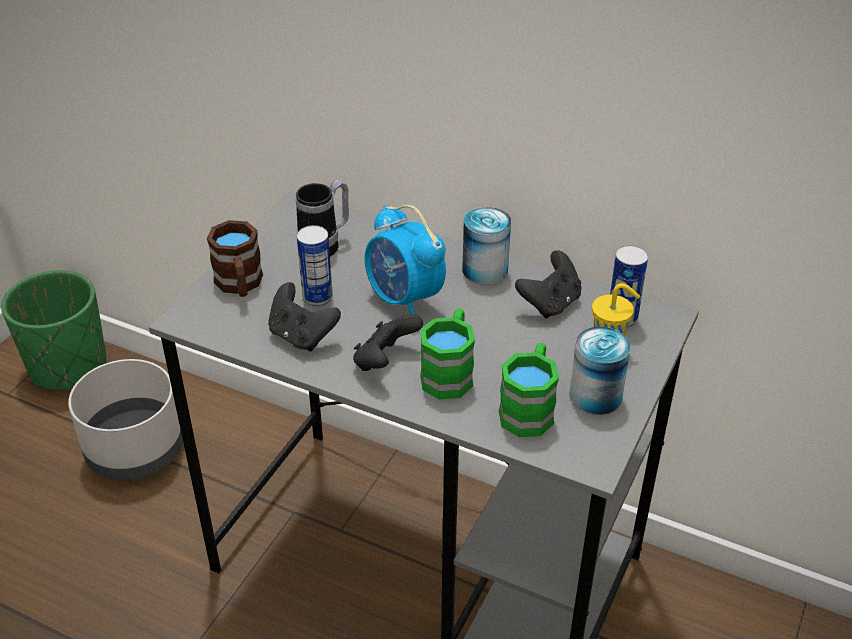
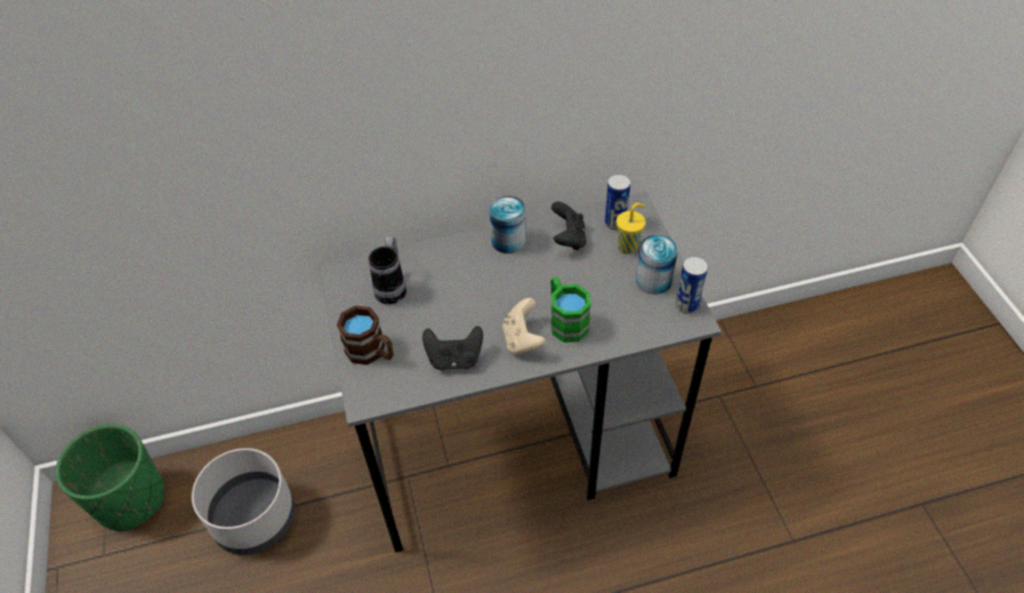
camera: 40 degrees left, 10 degrees up
(317, 297) = (432, 326): can -> can (687, 305)
(385, 361) = (522, 340): black game controller -> beige game controller
(404, 299) = (485, 291): alarm clock -> none
(529, 408) = (630, 312): green mug -> none

